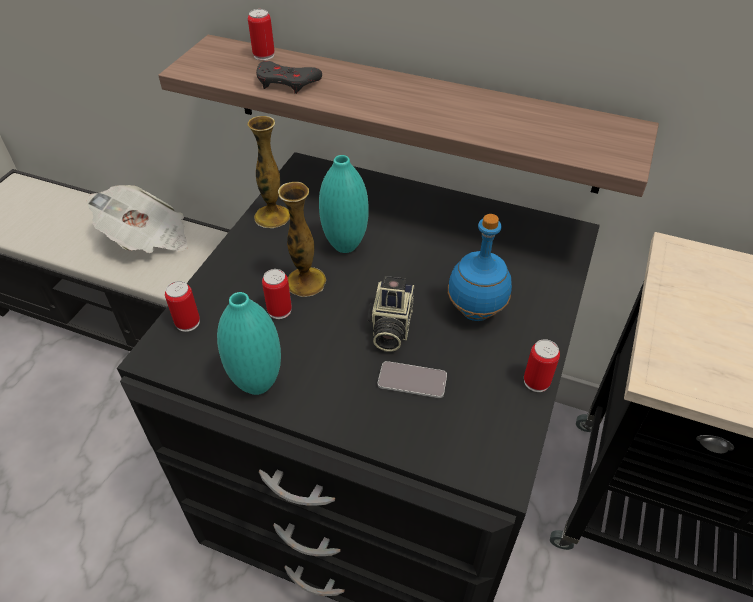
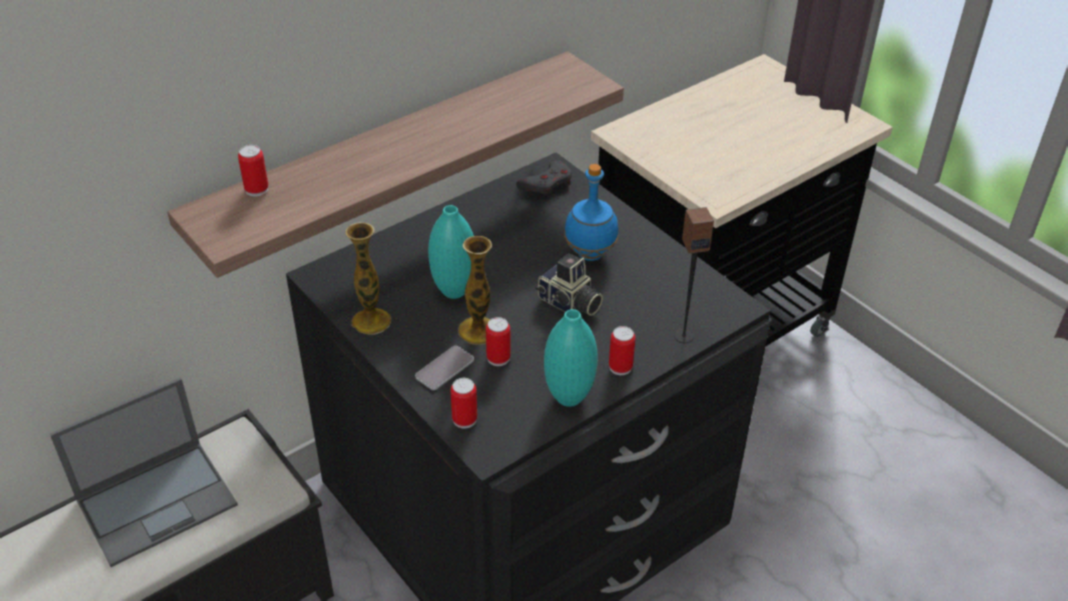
camera: 60 degrees left, 5 degrees down
(147, 238) = (158, 501): newspaper -> laptop
(287, 82) = (322, 191): grey game controller -> grey game controller (547, 183)
(412, 380) = (630, 314): phone -> phone (444, 369)
(413, 442) = (683, 336): none -> speaker
(536, 381) = (676, 256): can -> can (620, 367)

